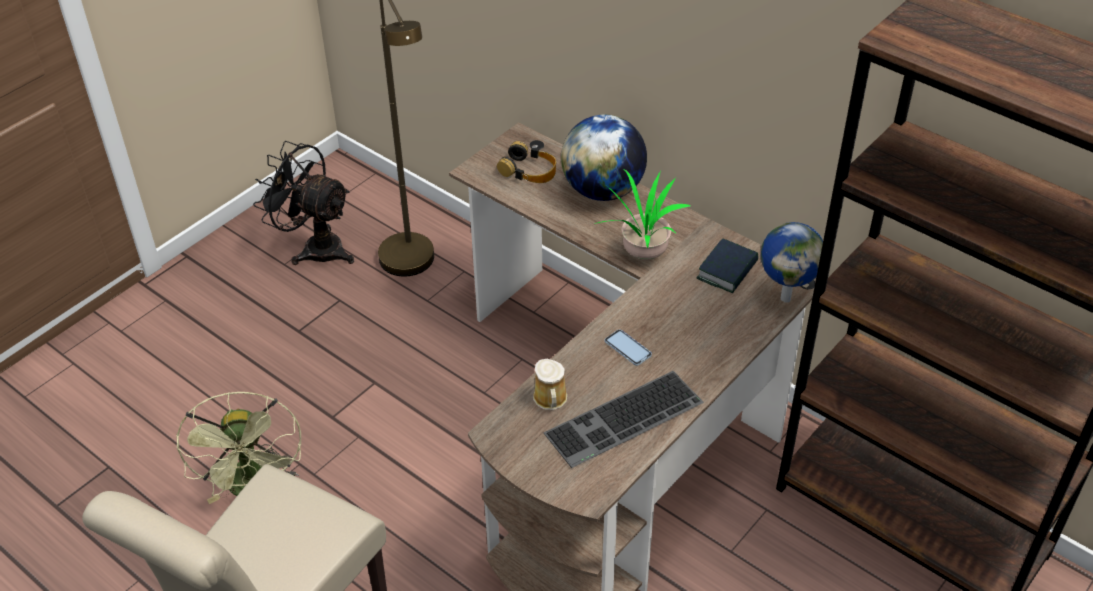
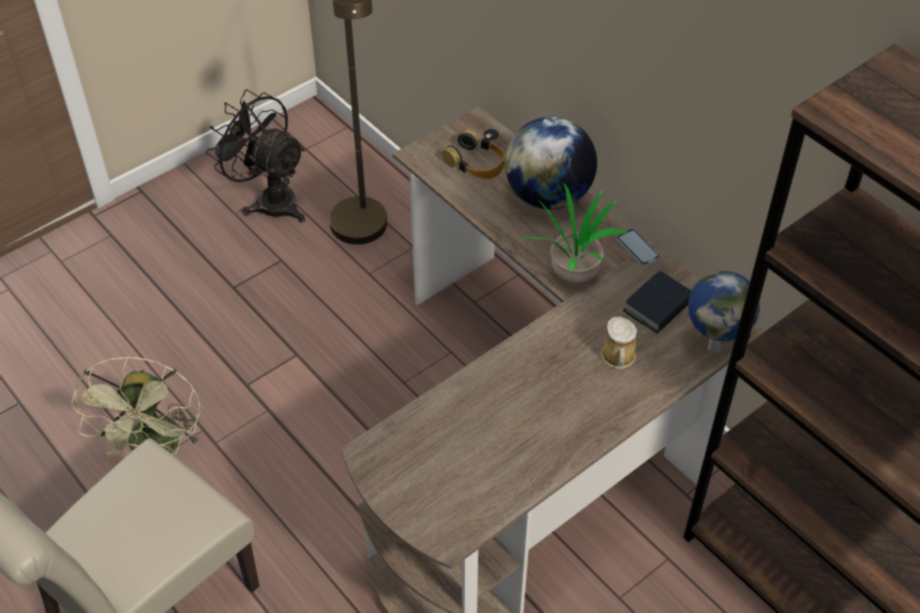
camera: 10 degrees right, 5 degrees up
(550, 400) = (435, 425): mug -> mug (618, 358)
(624, 421) = (506, 461): keyboard -> none
(627, 348) = (530, 379): phone -> phone (637, 248)

